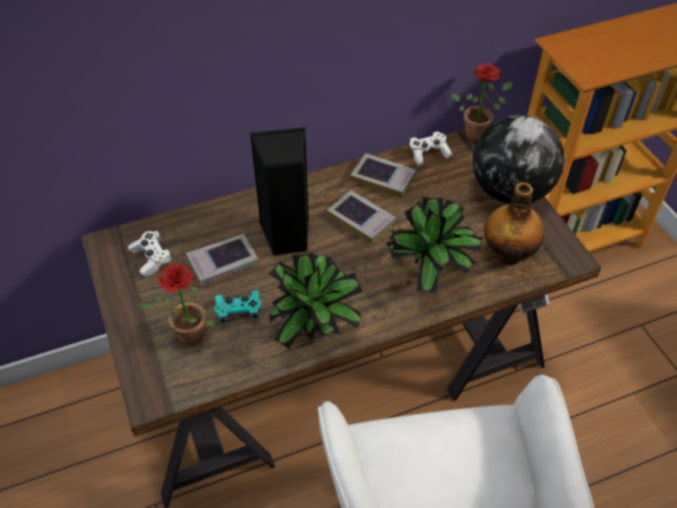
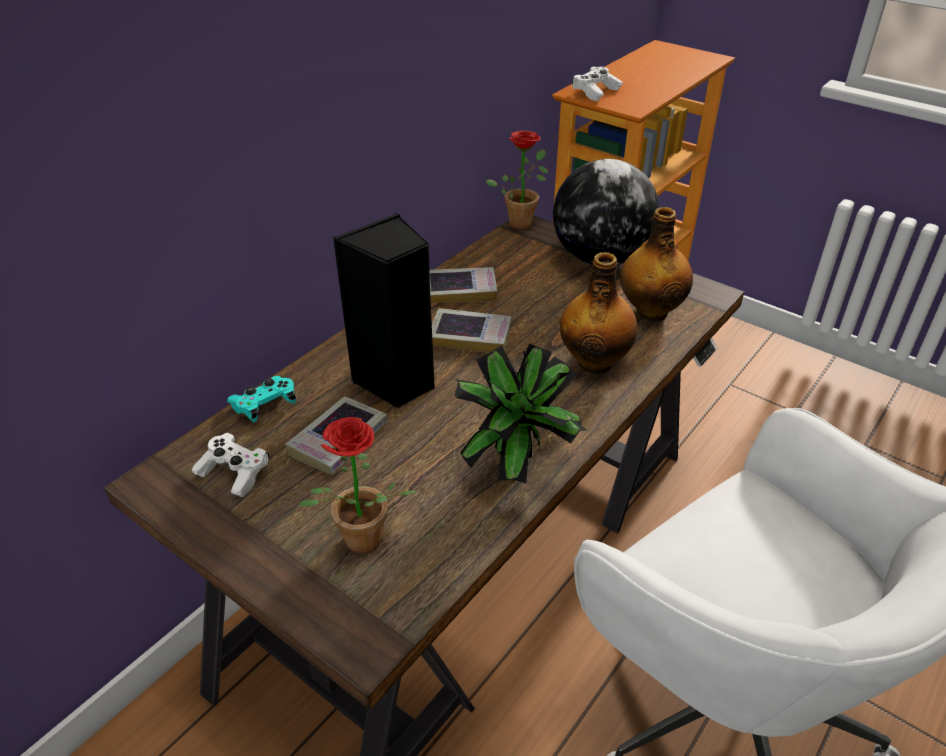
camera: 30 degrees left, 10 degrees down
(238, 311) = (404, 484): turquoise game controller -> turquoise game controller (265, 406)
(428, 154) = (488, 253): white game controller -> white game controller (595, 92)
(430, 278) = (595, 361): potted plant -> bottle

